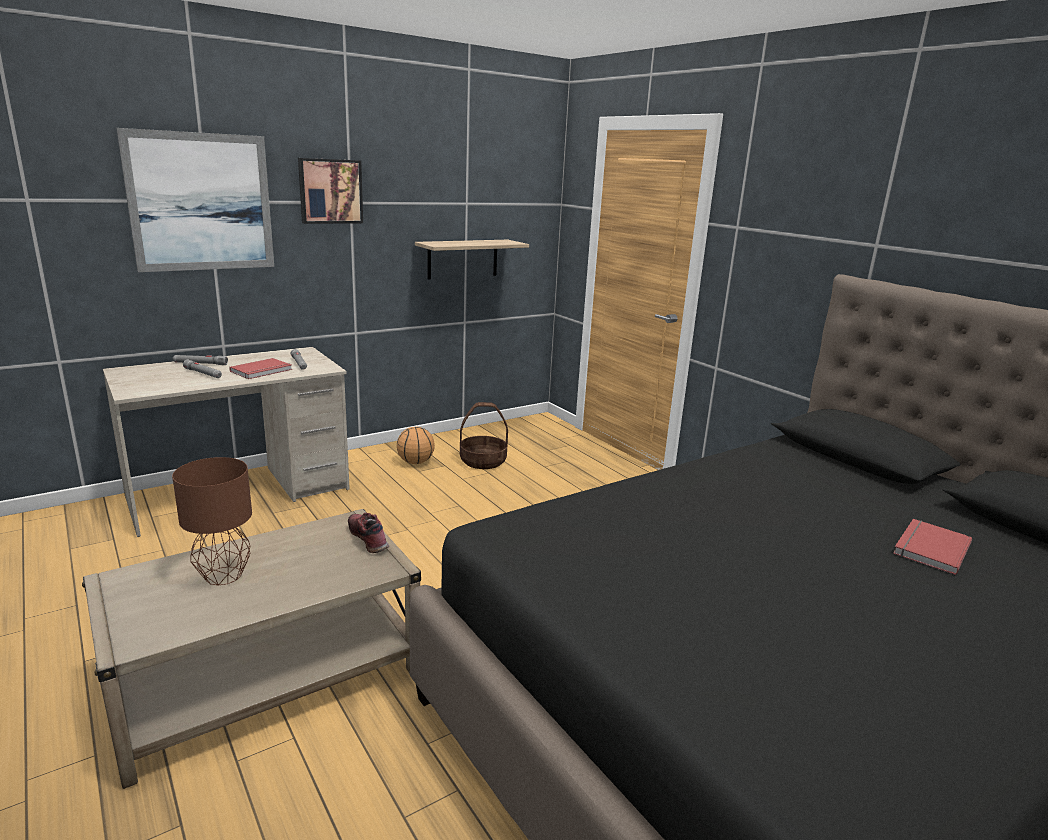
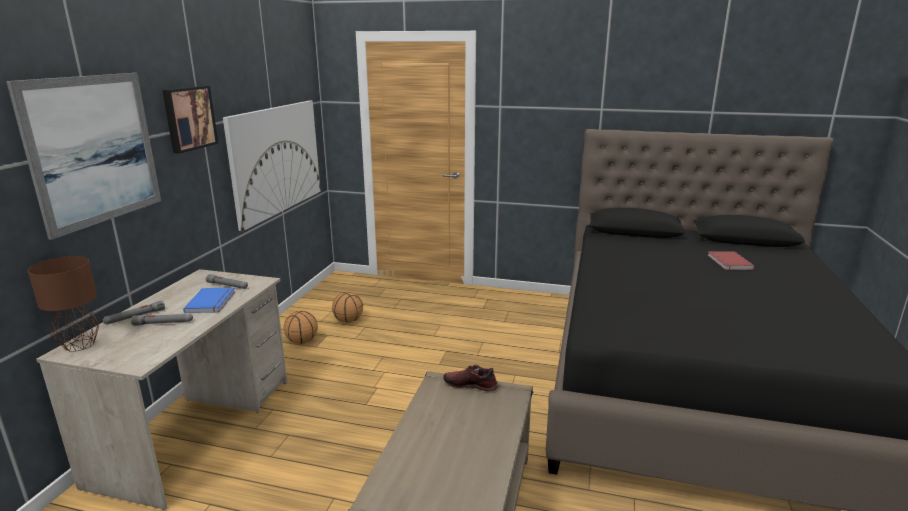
camera: 40 degrees left, 0 degrees up
(223, 575) = (437, 454): brown table lamp -> brown table lamp (79, 345)
(262, 371) = (212, 302): red book -> blue book
(462, 259) = (276, 159): shelf -> picture
(483, 461) = (348, 320): basket -> basketball

